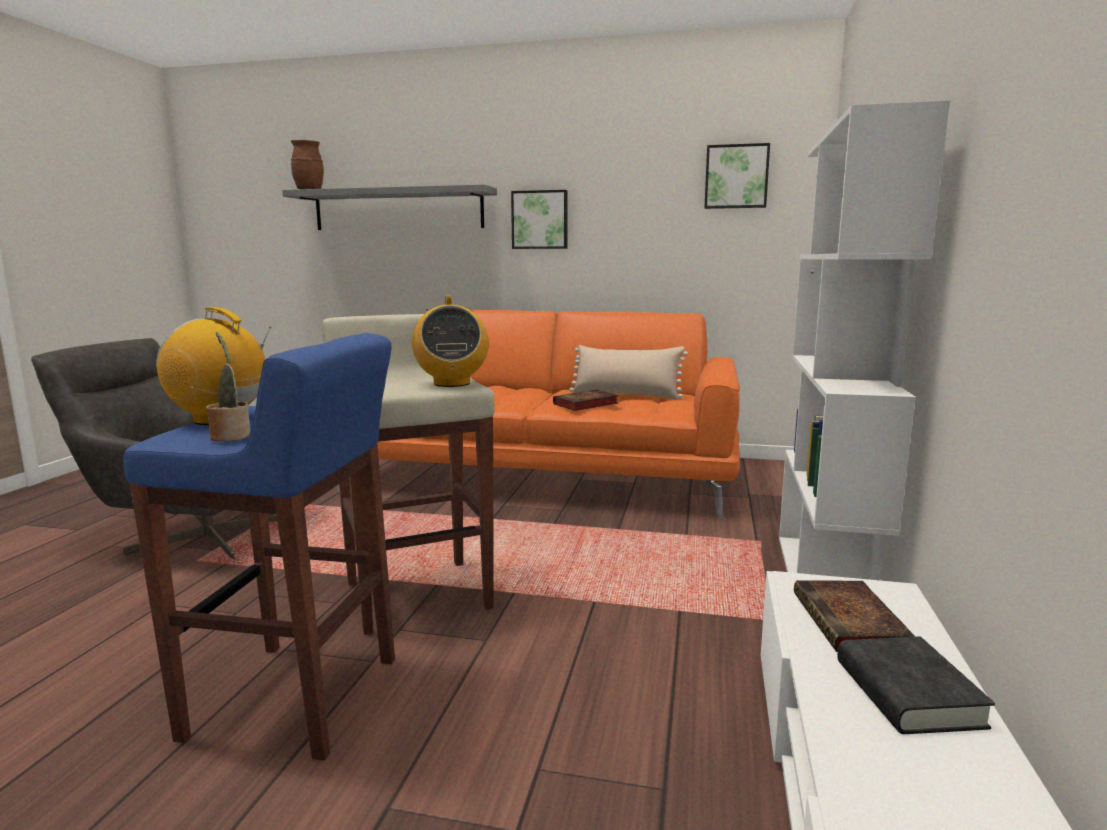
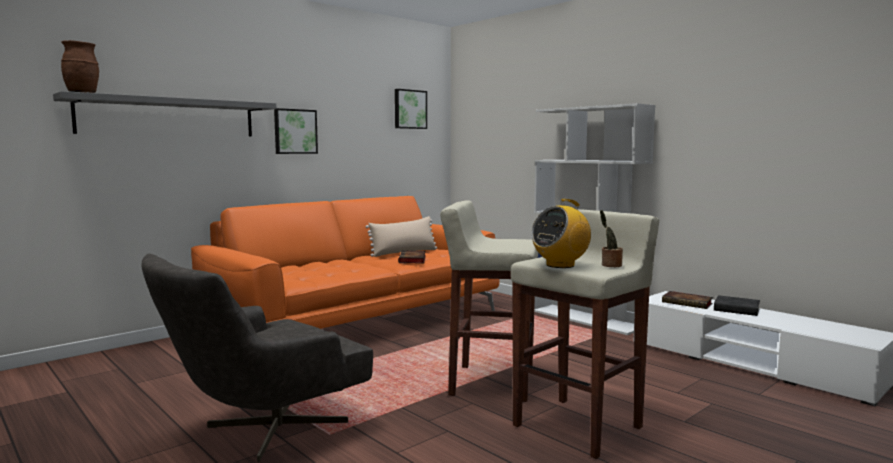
camera: 55 degrees left, 5 degrees down
(297, 699) = (579, 426): blue stool -> beige stool
(451, 383) = (512, 240): radio -> none

